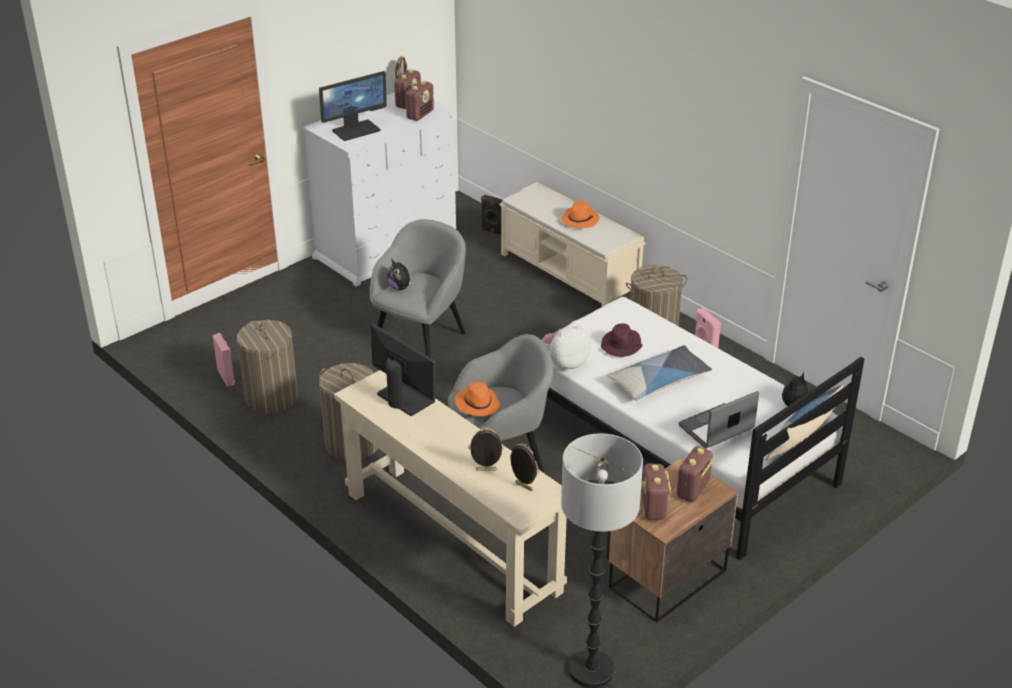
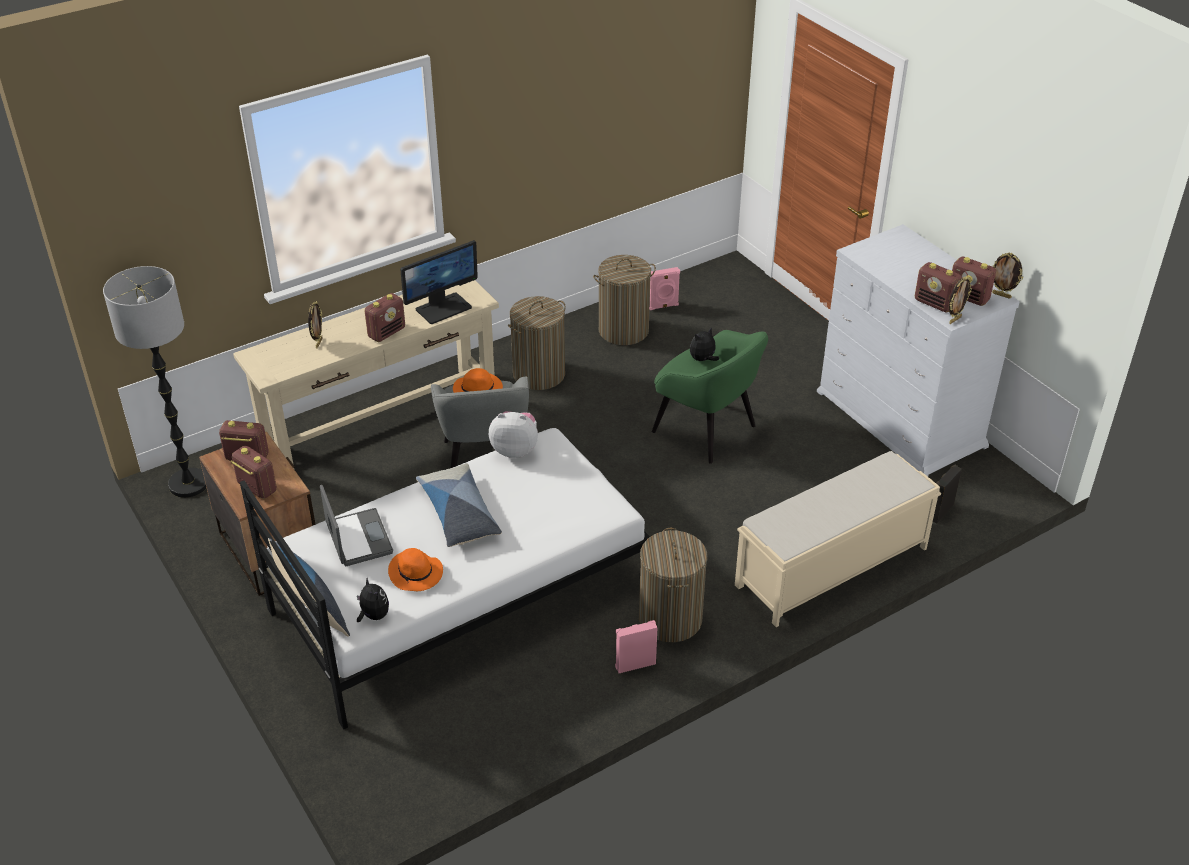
camera: 100 degrees right, 5 degrees up
(356, 130) = (893, 257): monitor -> none
(421, 338) = (706, 430): grey armchair -> green armchair
(456, 427) = (387, 332): none -> radio
(523, 487) = (285, 360): picture frame -> picture frame (954, 319)
(565, 363) = (515, 449): plush toy -> plush toy turned 60 degrees counterclockwise
(579, 220) = (832, 510): orange hat -> orange hat (416, 574)
(621, 346) = (535, 496): purple hat -> none

